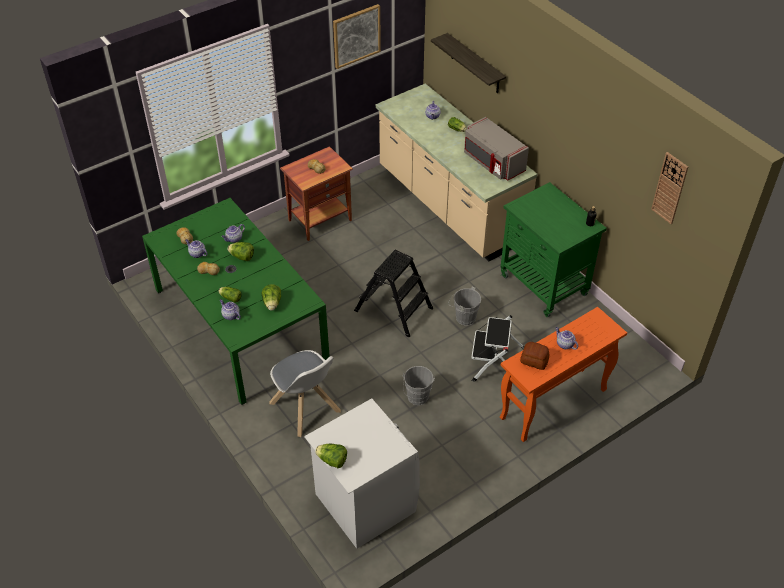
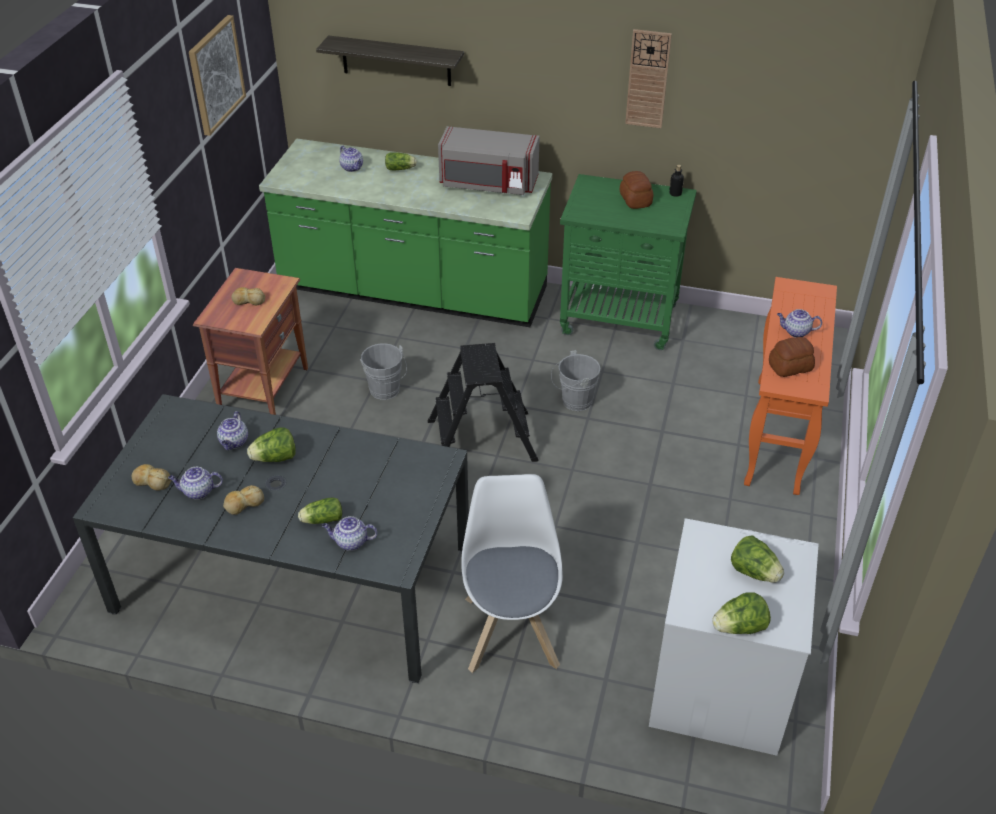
camera: 40 degrees left, 5 degrees down
(239, 323) = (293, 579): green dining table -> grey dining table
(272, 303) = (393, 491): lettuce -> lettuce (754, 572)
(306, 409) = (511, 628): chair -> chair turned 105 degrees counterclockwise
(417, 398) = (631, 524): grey bucket -> grey bucket (386, 392)
(449, 205) = (413, 291): beige counter -> green counter
(498, 363) = (671, 428): step ladder -> none
(561, 215) = (635, 199): none -> bread
(670, 188) = (803, 76): wall clock -> wall clock (648, 79)

